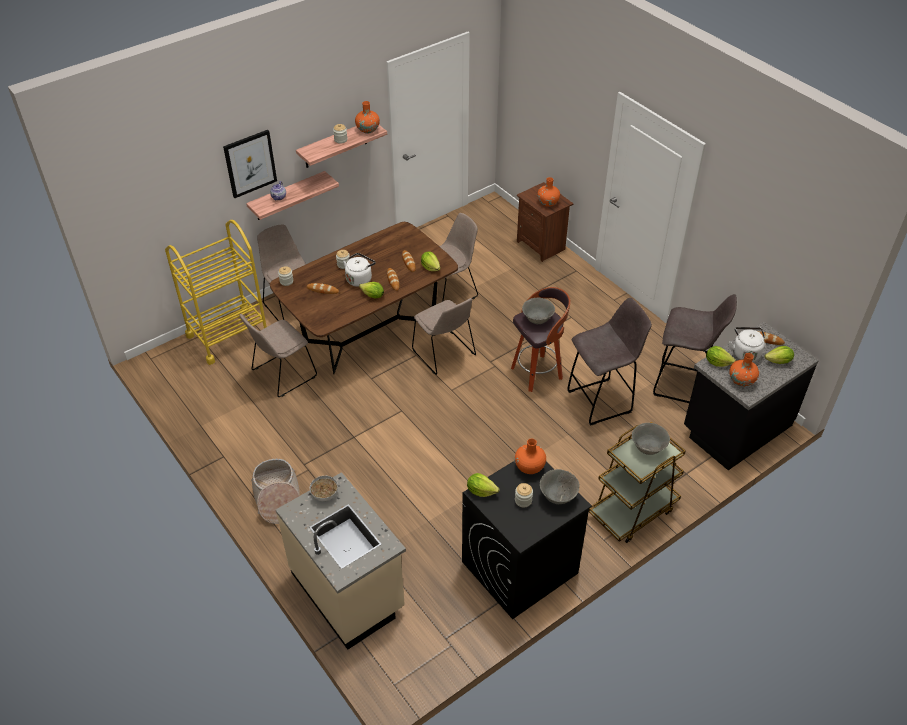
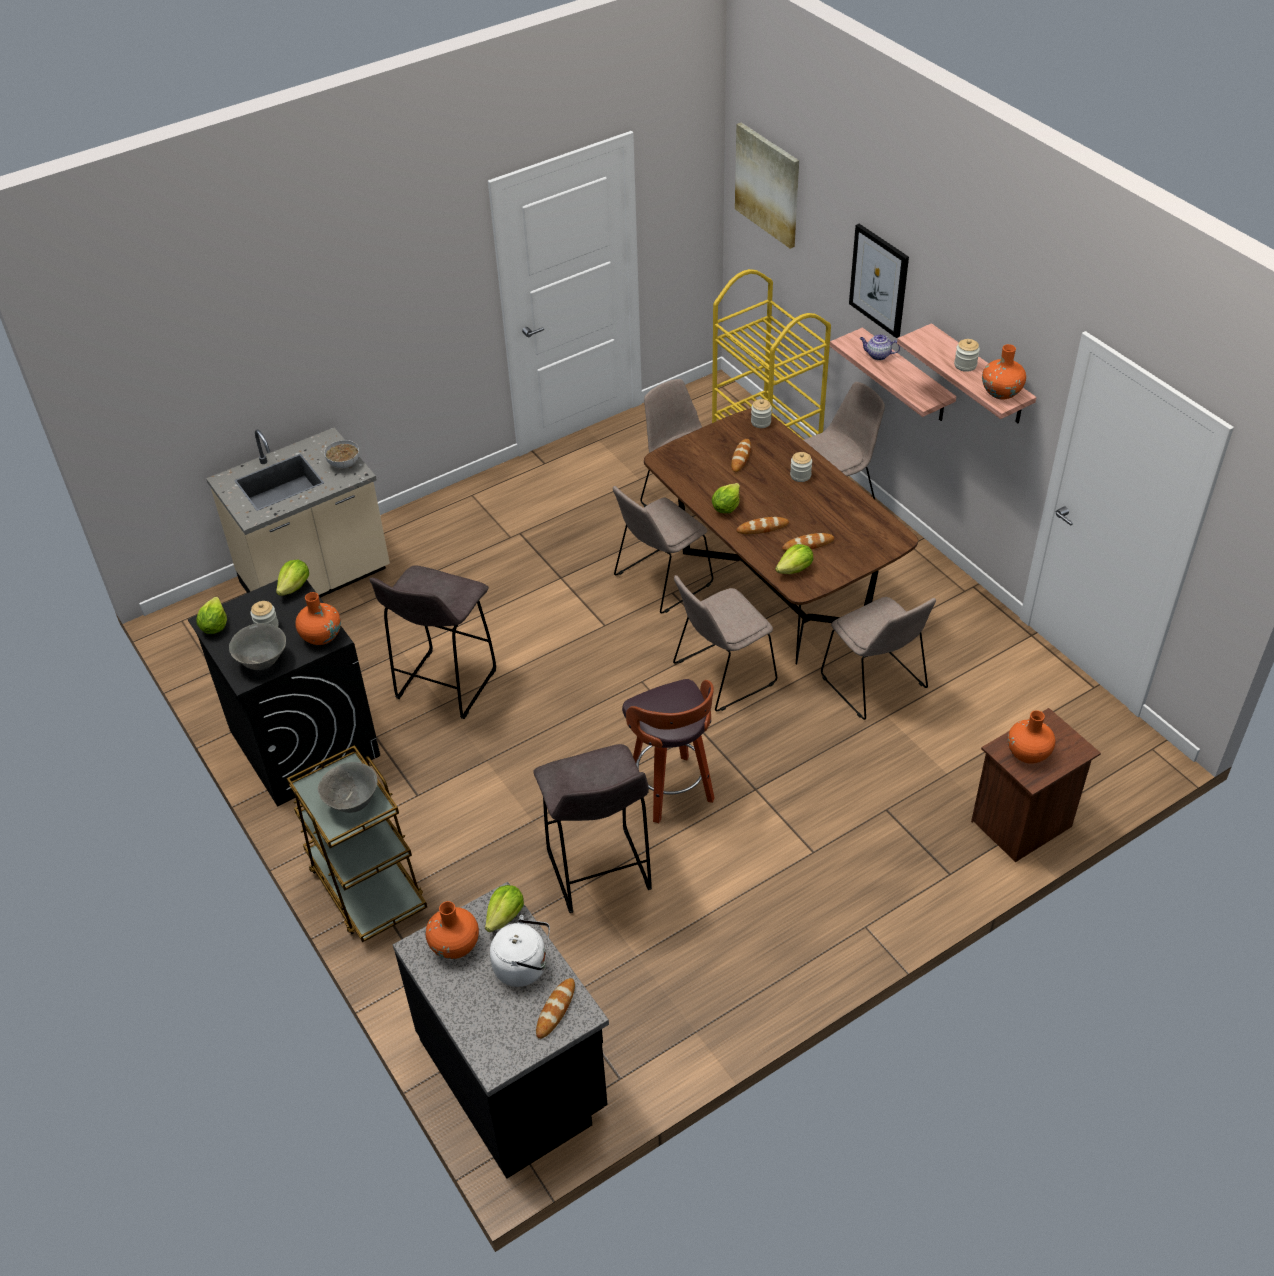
camera: 95 degrees right, 0 degrees up
(133, 196) = (768, 184): none -> picture
(277, 498) = (469, 513): basket -> none
(360, 279) = (766, 493): white kettle -> none
(360, 384) = (660, 581): none -> beige chair
(537, 319) = (674, 704): grey bowl -> none
(682, 384) = (629, 1006): grey stool -> grey stool (444, 686)
(778, 361) = (493, 1018): lettuce -> lettuce (214, 626)

